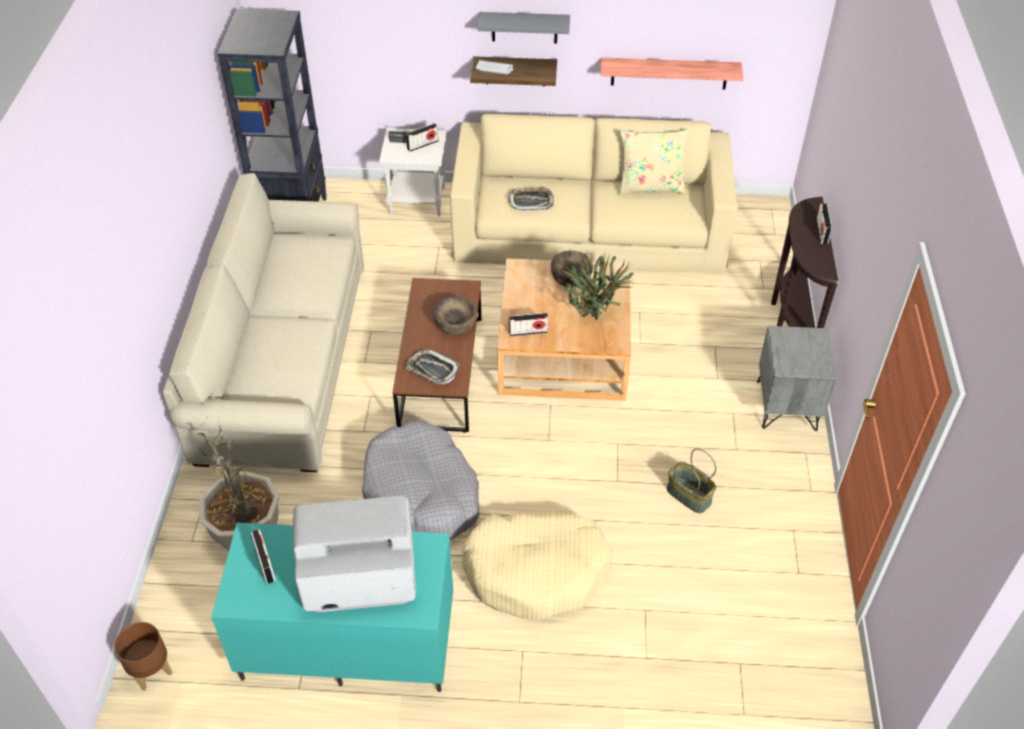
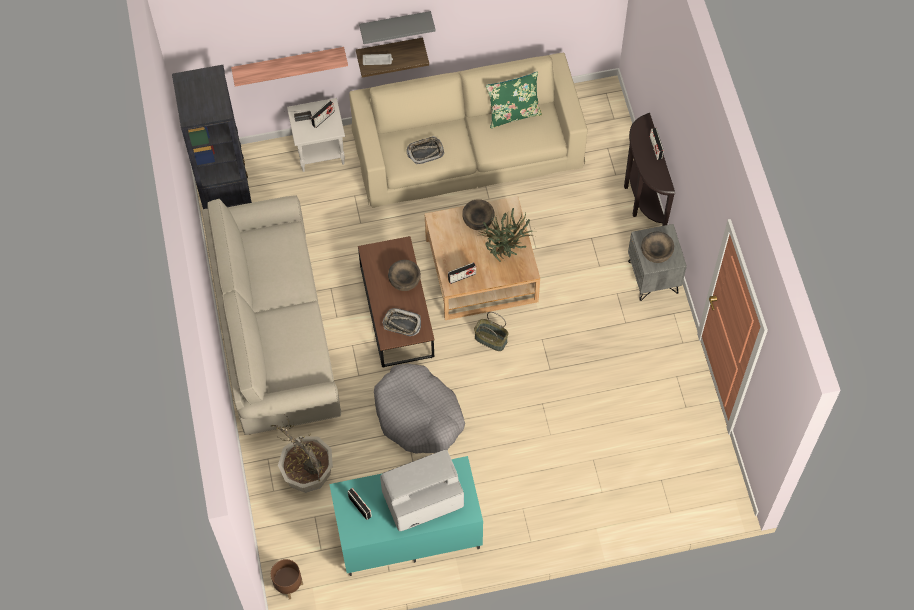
camera: 15 degrees left, 15 degrees up
(536, 571) = (515, 451): beige dog bed -> none
(650, 186) = (513, 114): beige pillow -> green pillow
(669, 73) = (512, 26): shelf -> shelf (288, 64)
(688, 496) = (601, 368): basket -> basket (490, 339)
(797, 354) = (656, 252): none -> brown bowl

